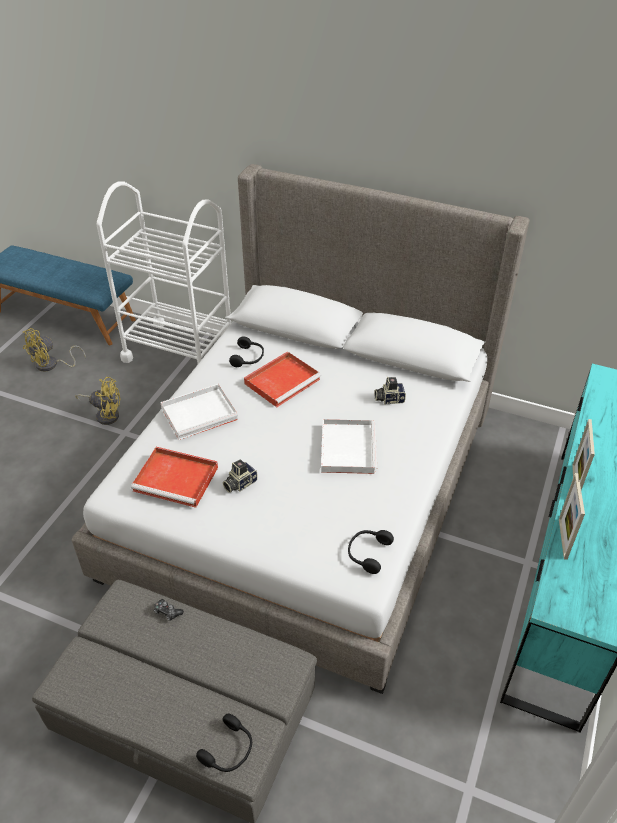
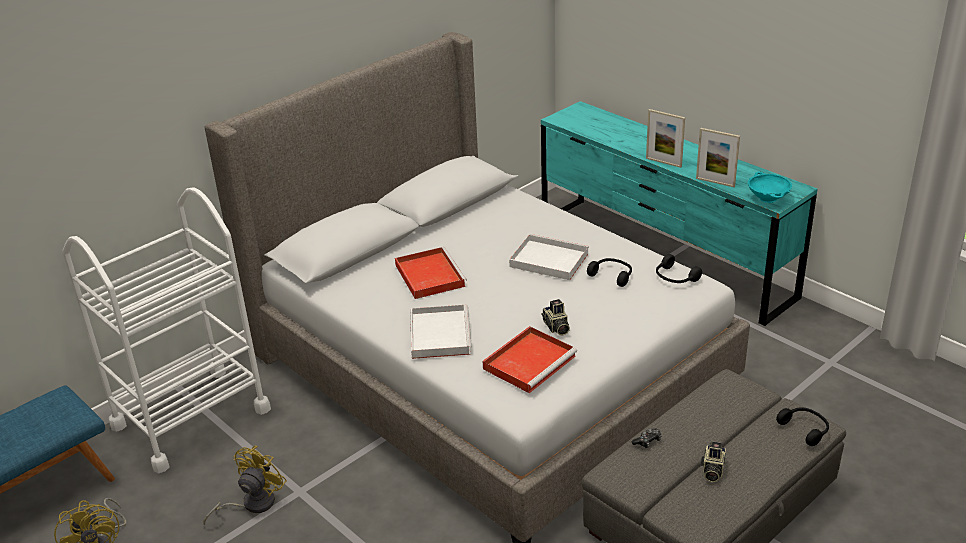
camera: 65 degrees left, 10 degrees down
(248, 358) = (374, 289): black headphones -> black headphones (612, 275)
(389, 398) = (498, 225): camera -> camera (712, 470)
(558, 598) = (768, 199): none -> turquoise bowl

